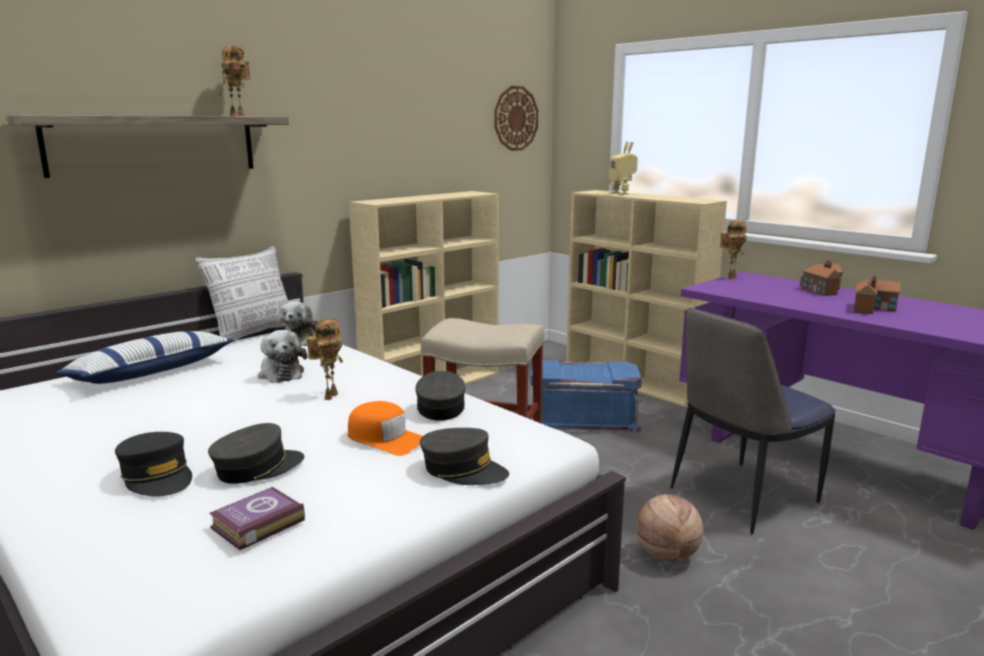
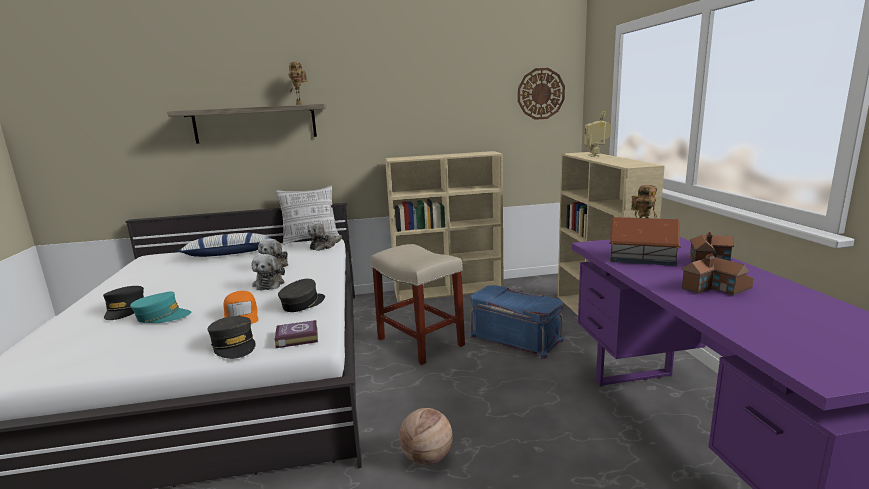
camera: 35 degrees right, 0 degrees up
(255, 524) = (104, 345): book -> book (296, 337)
(257, 468) = (162, 316): grey cap -> turquoise cap
(330, 396) = (269, 283): toy robot -> plush toy
(740, 497) = (550, 436): chair -> none
(768, 293) = (641, 257): none -> toy house

